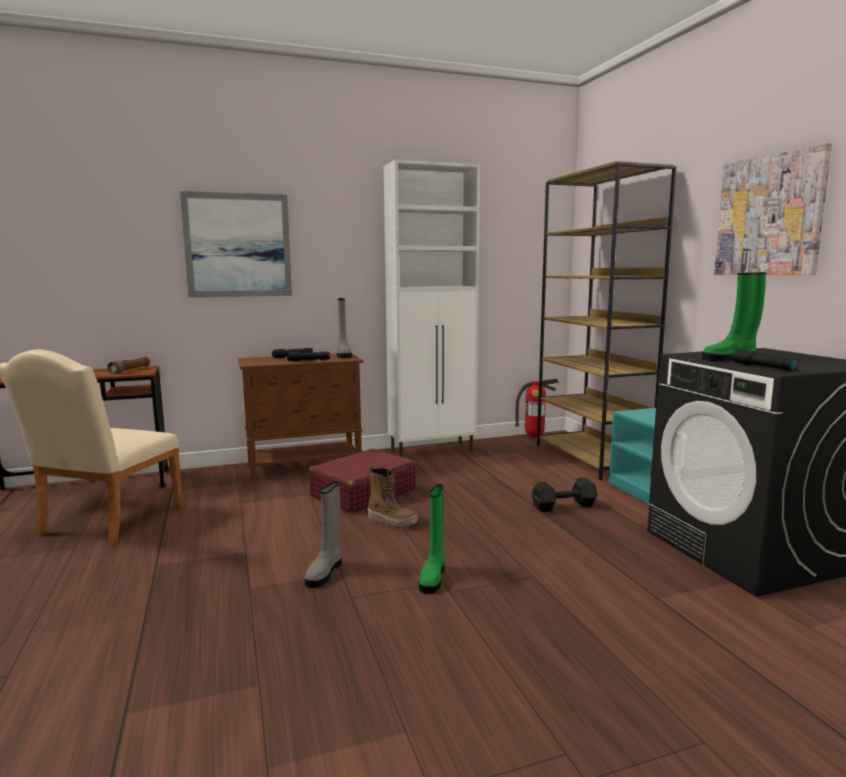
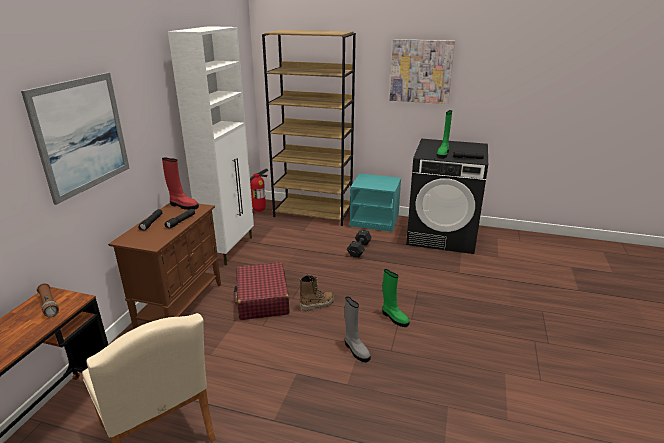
camera: 55 degrees left, 15 degrees up
(343, 355) = (183, 206): grey boot -> red boot

